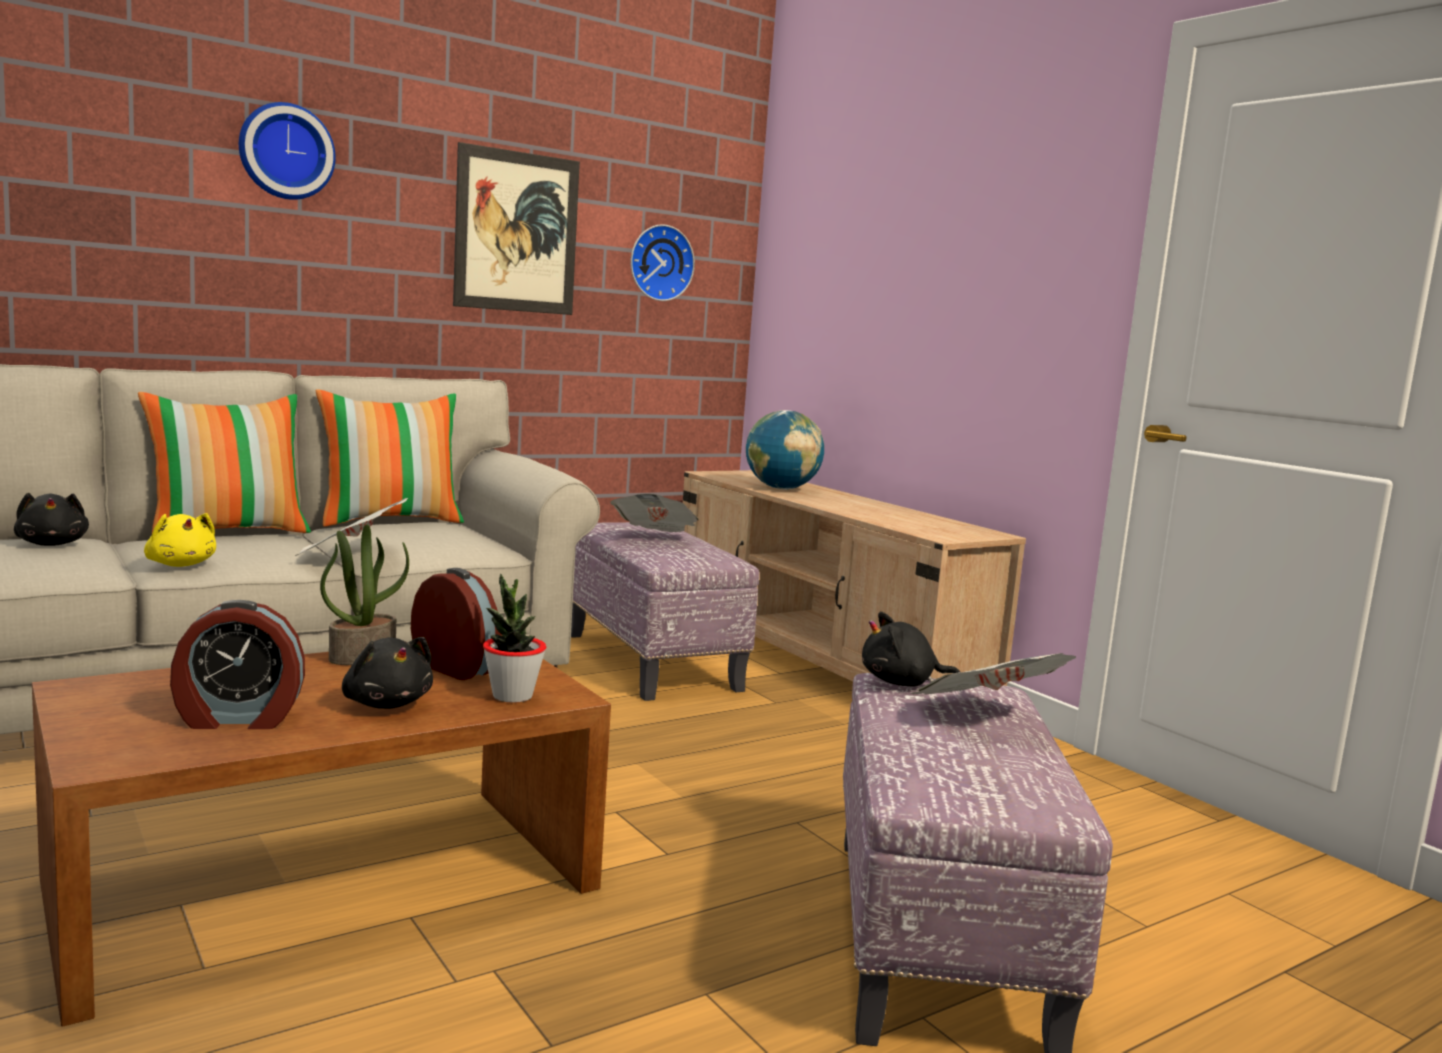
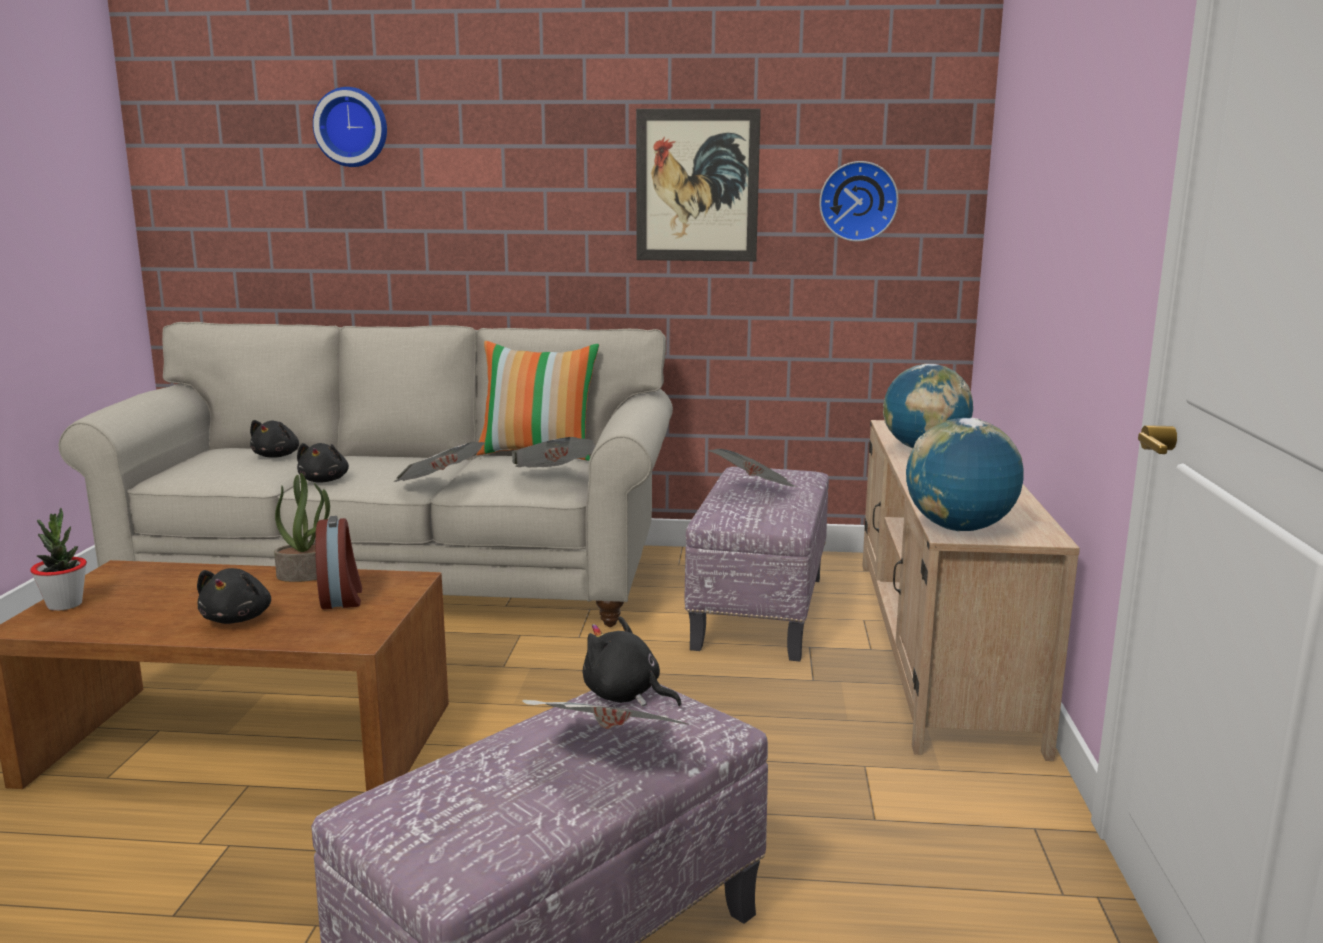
camera: 40 degrees right, 5 degrees up
(181, 565) = (324, 480): yellow plush toy -> black plush toy
(228, 532) = (412, 454): pillow -> none
(238, 719) = (141, 611): alarm clock -> none
(285, 152) = (489, 140): wall clock -> wall clock (352, 127)
(468, 538) = (554, 477): none -> newspaper
(512, 696) = (323, 631): potted plant -> potted plant (64, 604)
(938, 534) = (959, 529): none -> globe

